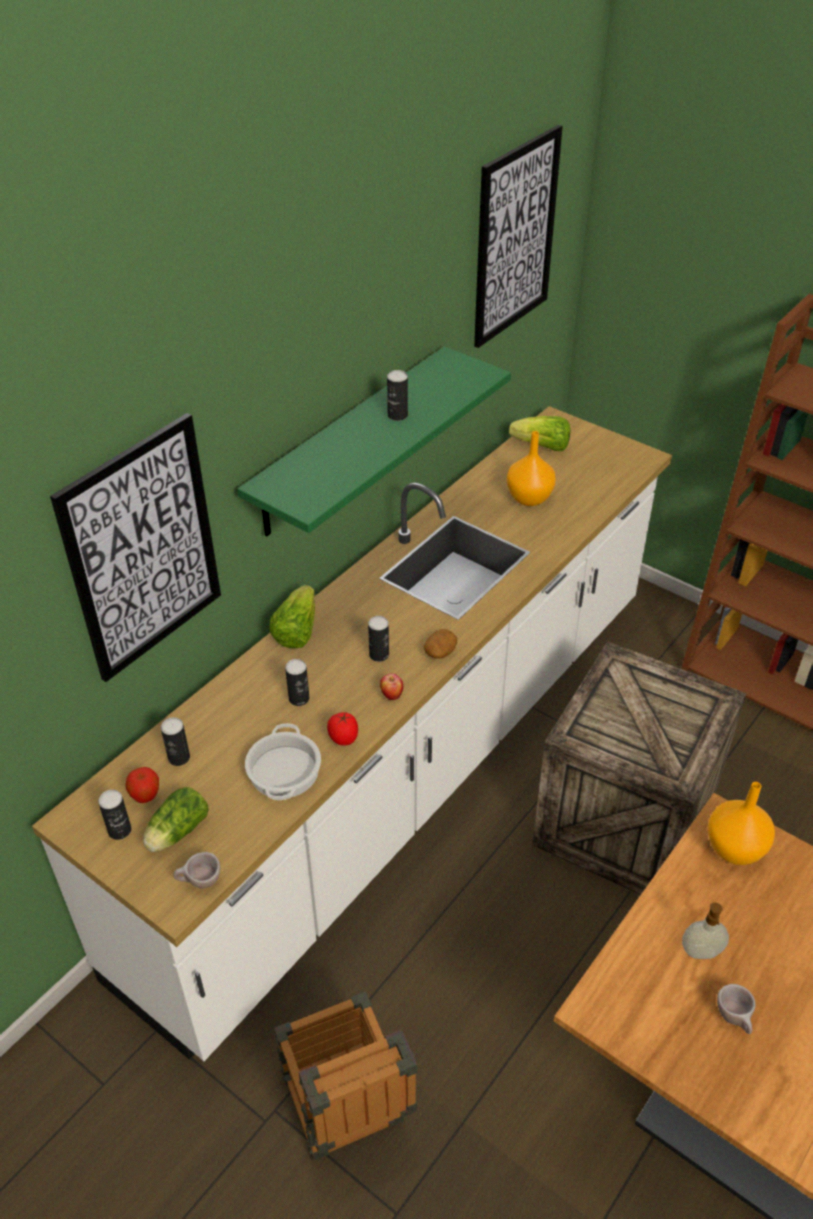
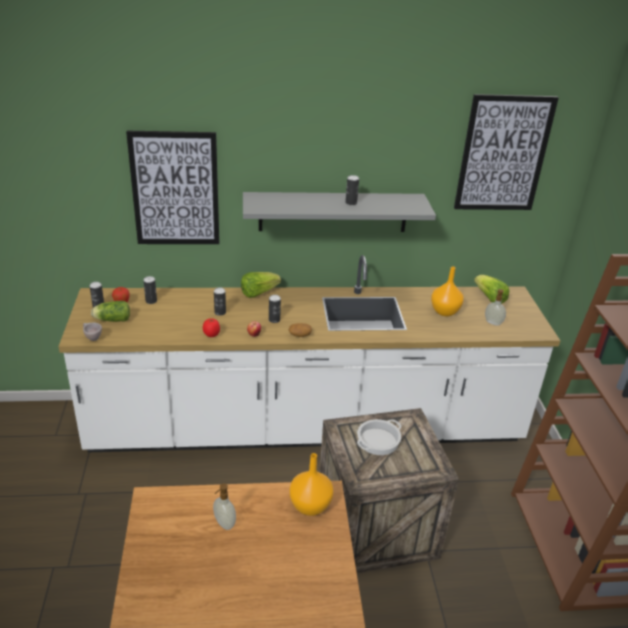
camera: 45 degrees right, 10 degrees down
(285, 771) = (174, 329): cooking pot -> cooking pot (378, 441)
(346, 1112) = (104, 518): crate -> none
(350, 442) = (333, 212): green shelf -> grey shelf
(591, 478) = (492, 323): none -> soap dispenser
(734, 1019) = (193, 557): beige cup -> none

